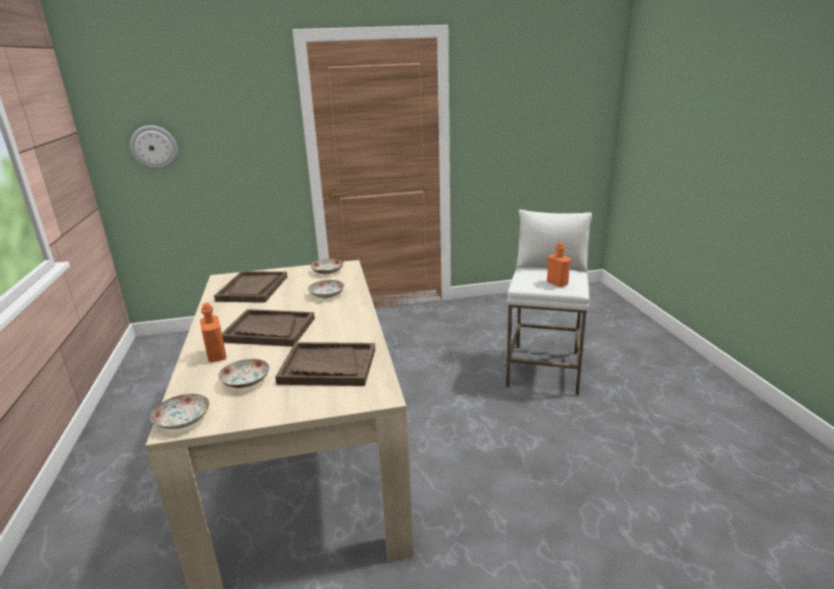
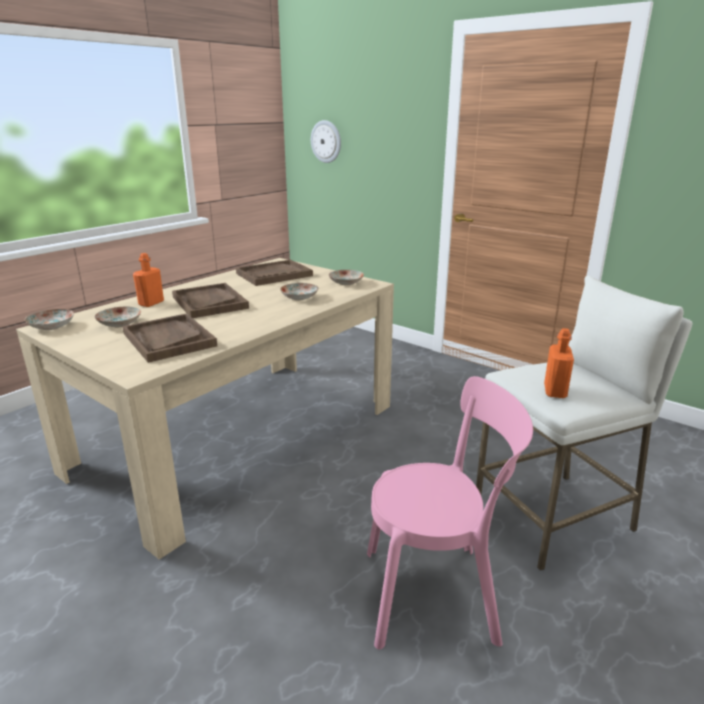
camera: 50 degrees right, 0 degrees up
(565, 438) = (436, 594): none -> pink chair

